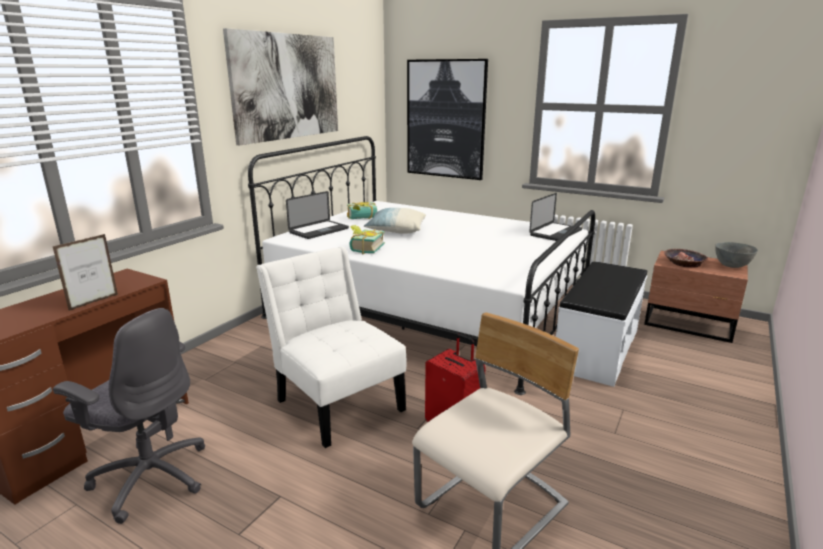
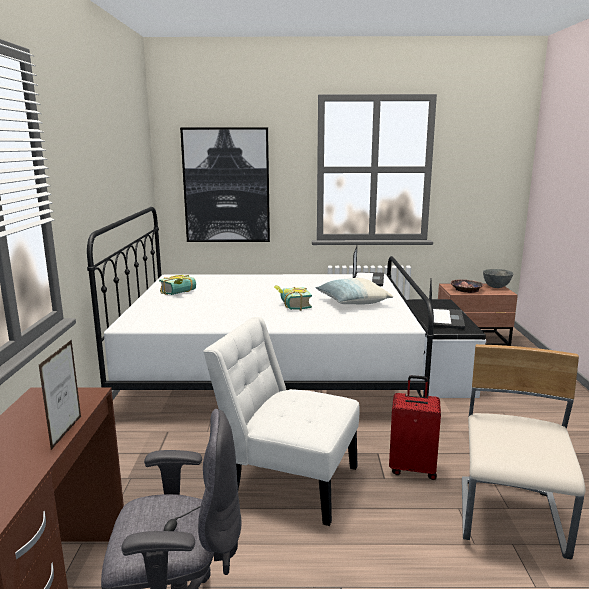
camera: 30 degrees left, 5 degrees down
(287, 87) = (99, 155): picture -> none
(319, 230) = (153, 311): laptop -> laptop (445, 319)
(364, 249) = (231, 320): book -> book (292, 306)
(396, 231) = (233, 299): pillow -> pillow (352, 303)

